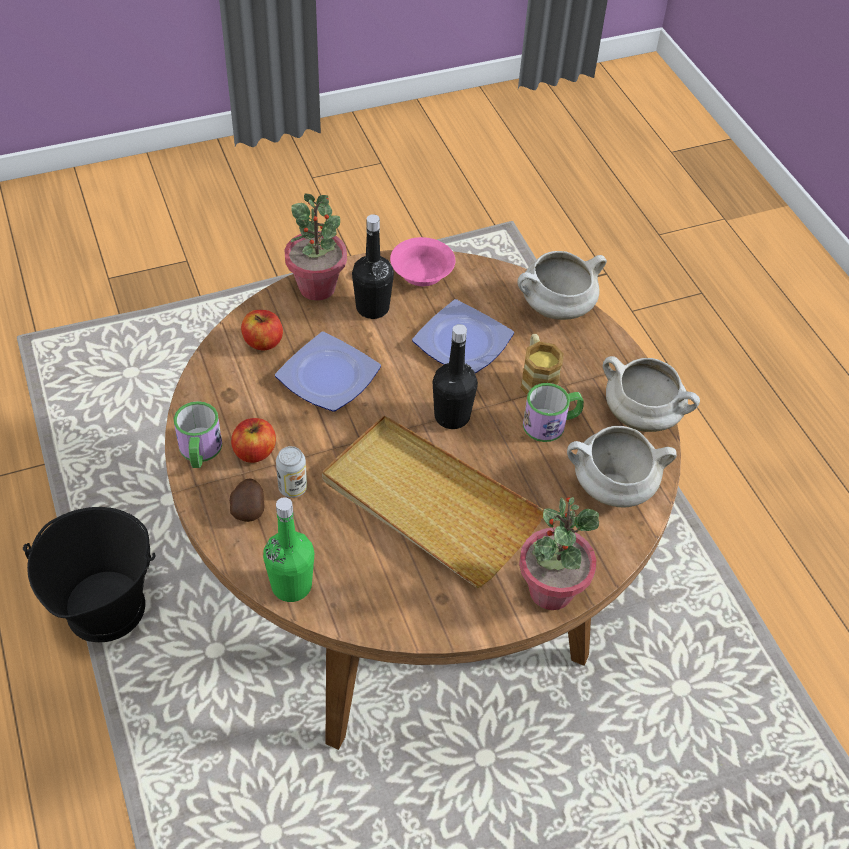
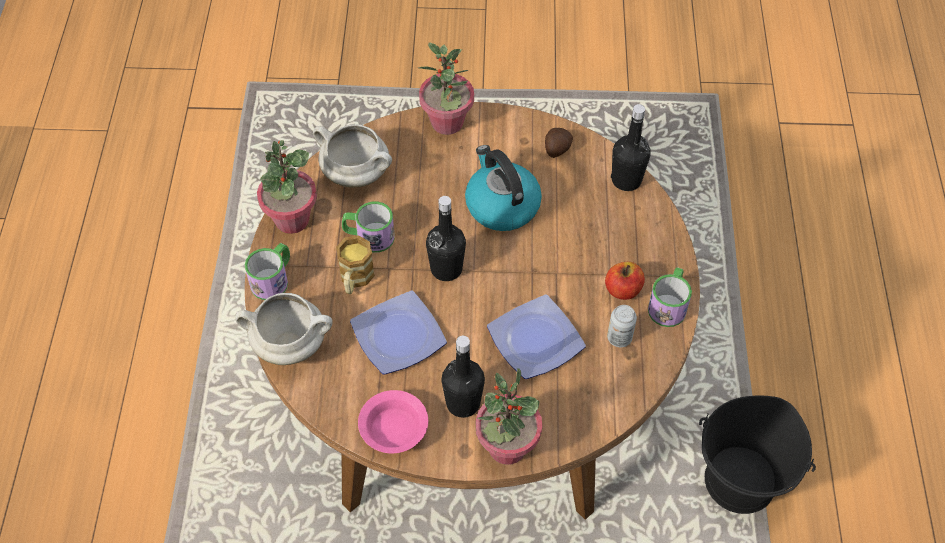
camera: 155 degrees left, 5 degrees up
(249, 509) = (641, 244): potato -> potato (556, 150)
(263, 342) = (582, 398): apple -> none
(291, 585) = (626, 180): green bottle -> black bottle
(292, 488) = (601, 250): can -> can (619, 338)
(429, 503) = (501, 205): beige tray -> kettle
(614, 356) = (273, 279): none -> mug
(642, 416) = (291, 219): white cooking pot -> potted plant

